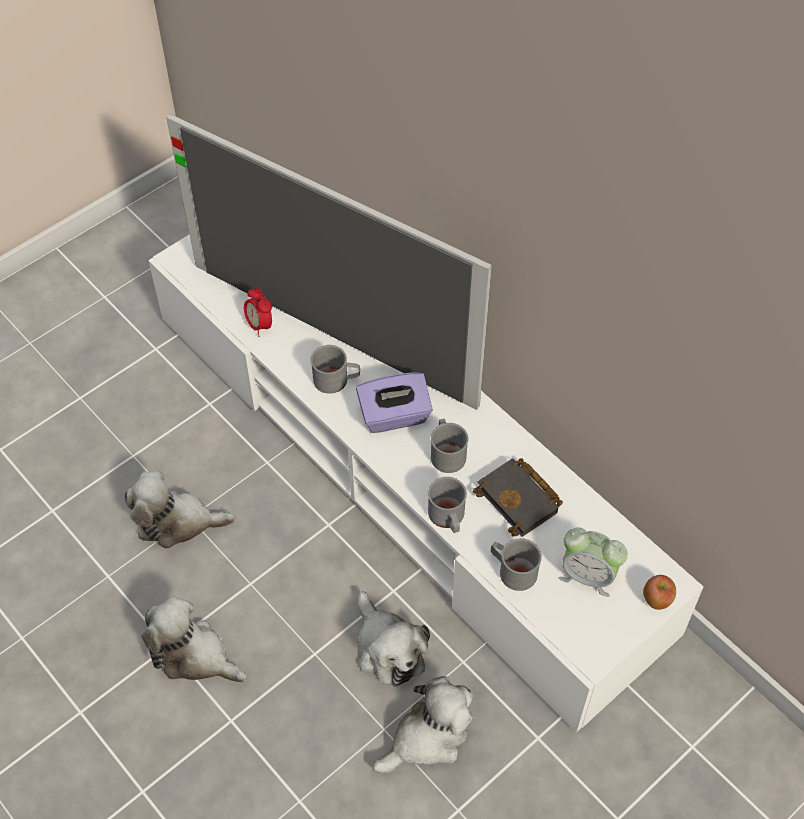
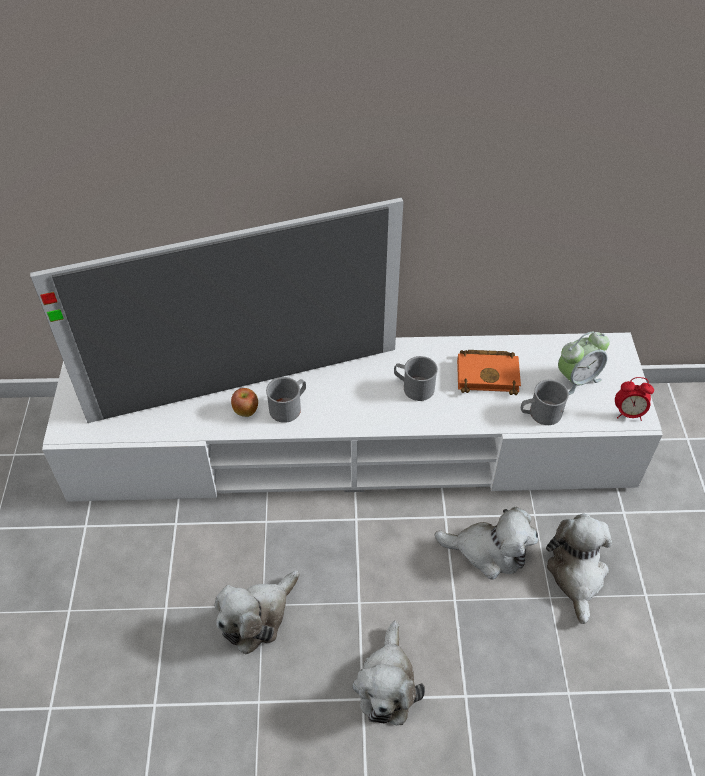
camera: 50 degrees left, 5 degrees down
(194, 655) = (386, 684): plush toy -> plush toy turned 60 degrees counterclockwise
(259, 325) = (189, 419): alarm clock -> alarm clock (628, 413)
(394, 416) = (354, 395): purple tissue box -> none
(448, 518) = (467, 420): grey mug -> none
(520, 500) = (489, 374): black book -> orange book
(657, 599) = (623, 359): apple -> apple (246, 411)

